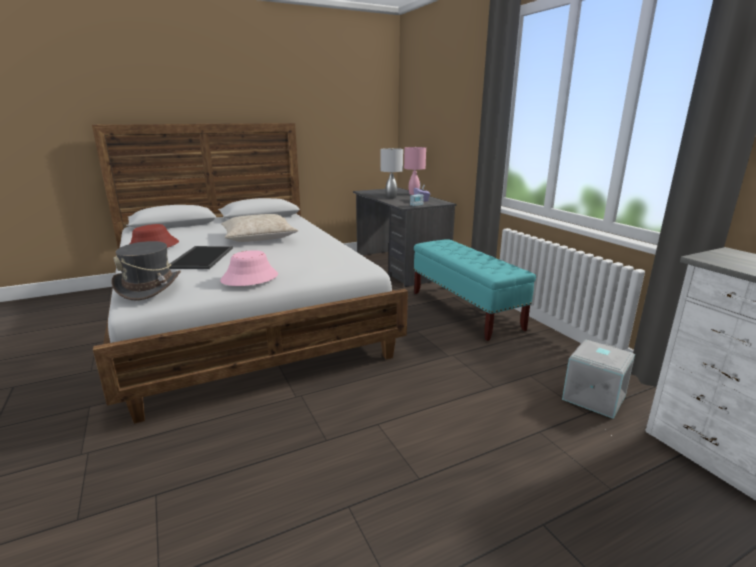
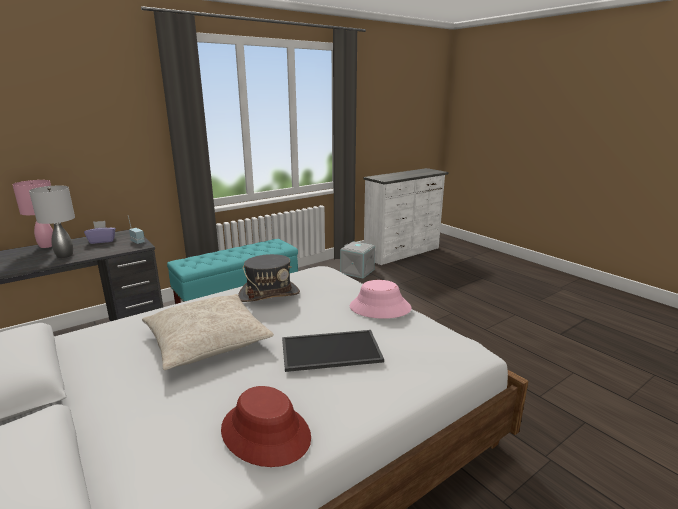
camera: 100 degrees left, 0 degrees up
(149, 287) = (444, 349): grey hat -> grey hat (269, 294)

